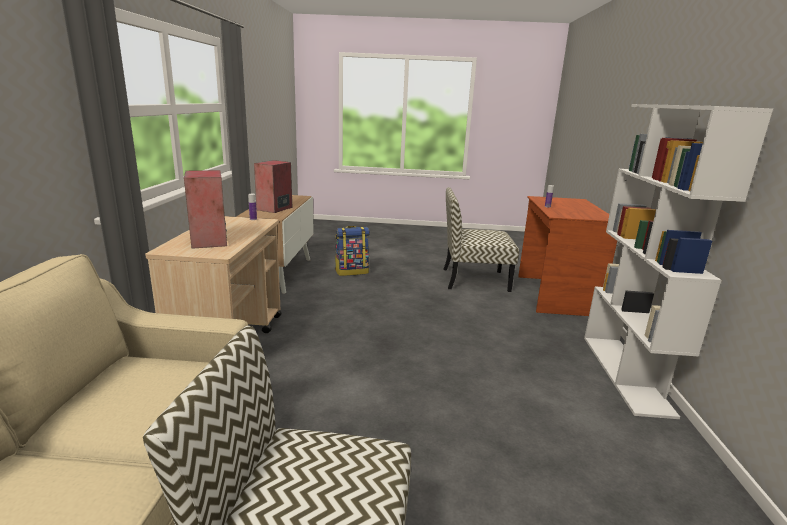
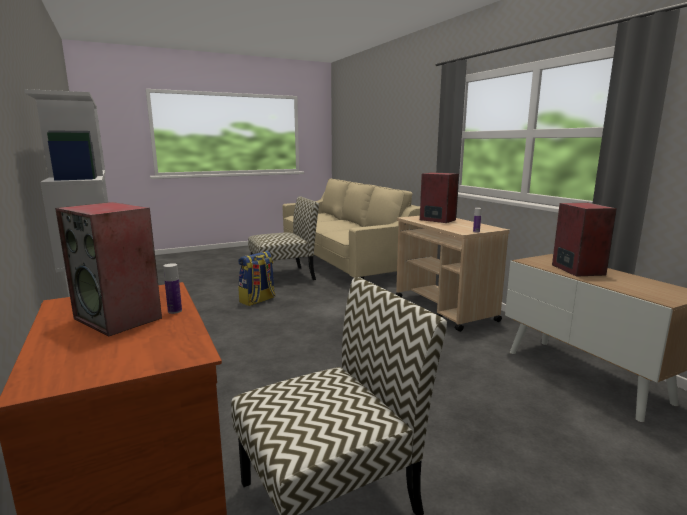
camera: 150 degrees right, 5 degrees down
(352, 271) = (534, 419): backpack -> backpack (258, 300)
(570, 208) = (119, 318): none -> speaker

